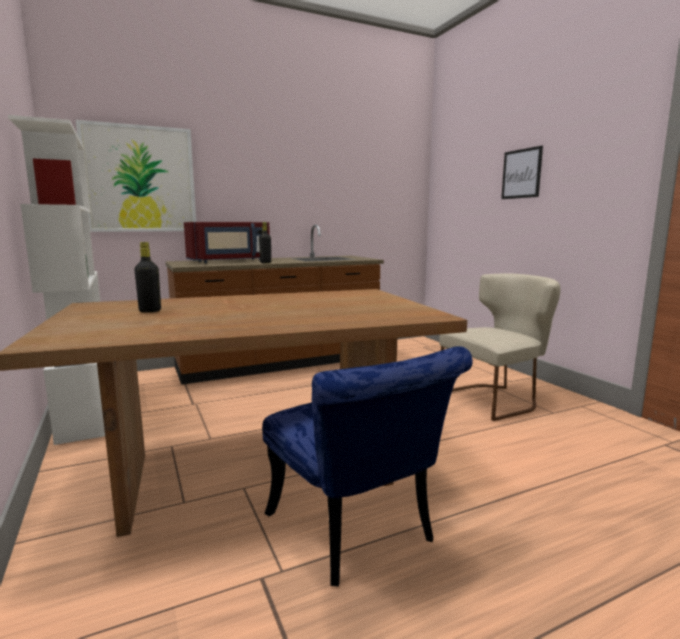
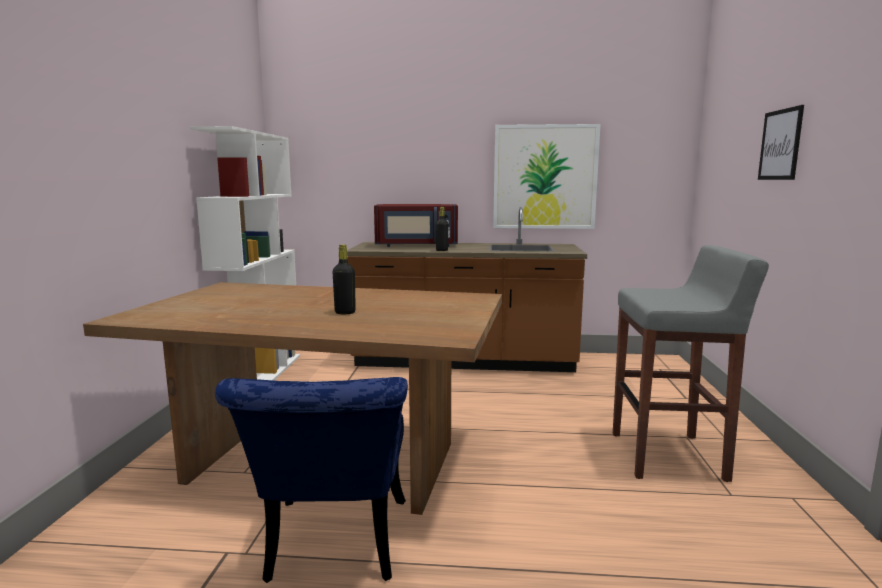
camera: 30 degrees right, 0 degrees up
(140, 179) = (345, 162): picture -> picture (544, 177)
(150, 311) = (246, 297): black bottle -> black bottle (345, 312)
(496, 399) = (669, 456): beige chair -> grey stool

